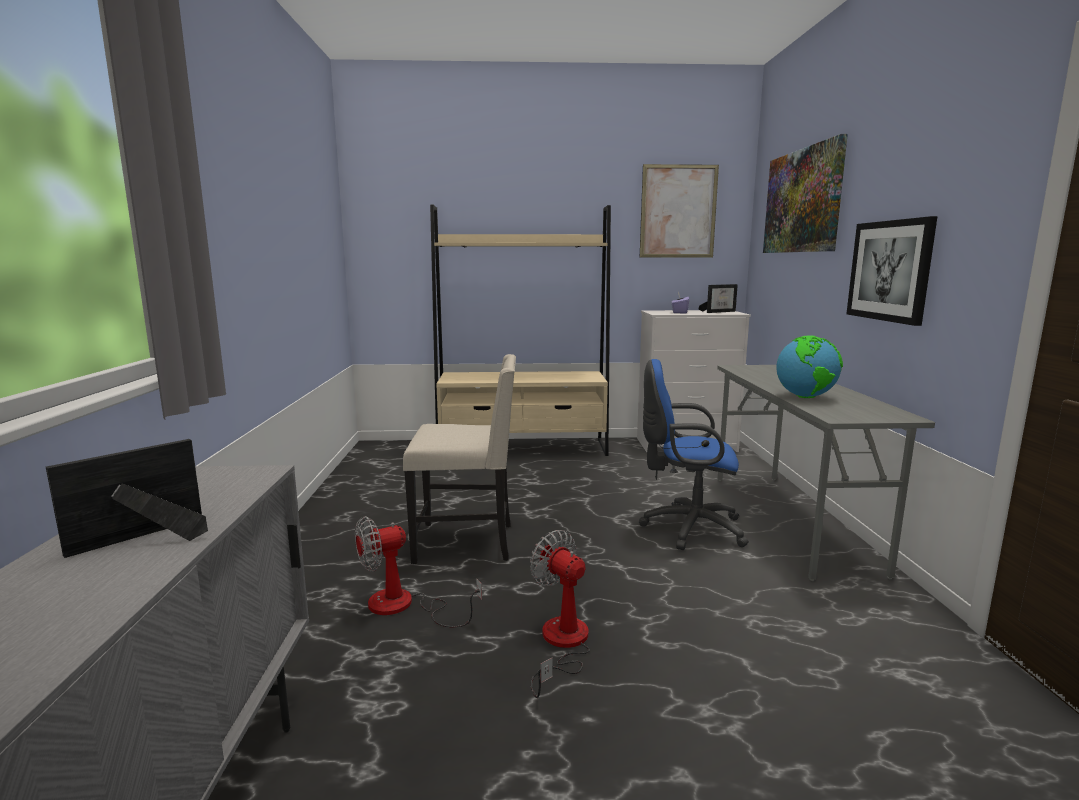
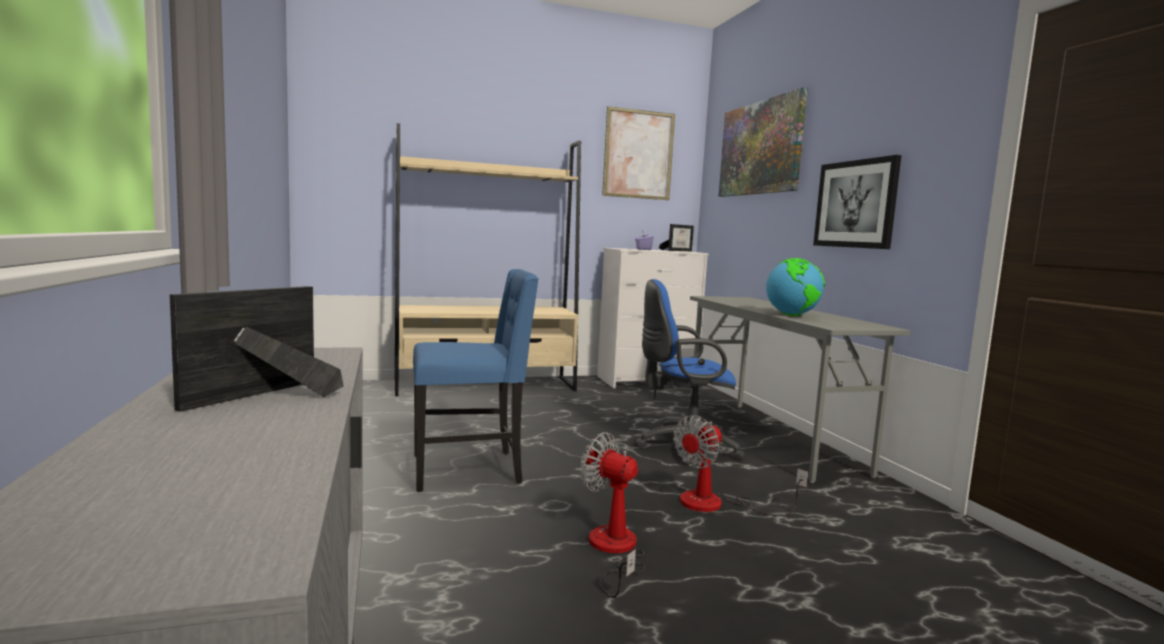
camera: 15 degrees left, 5 degrees down
(404, 606) = (428, 531): fan -> fan (717, 504)
(467, 542) = (469, 469): beige chair -> blue chair

